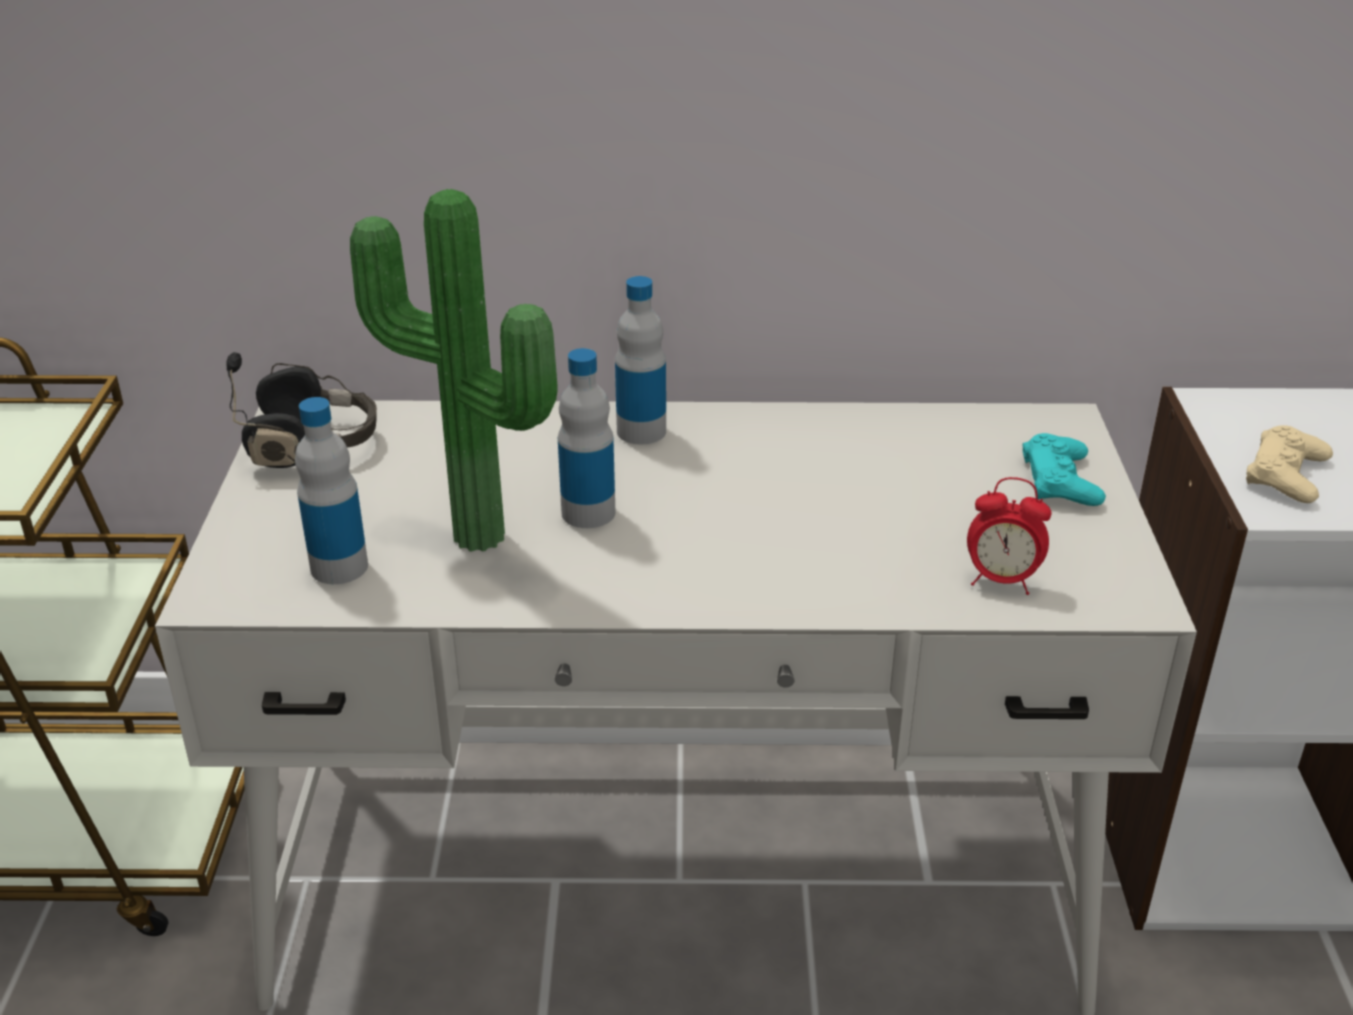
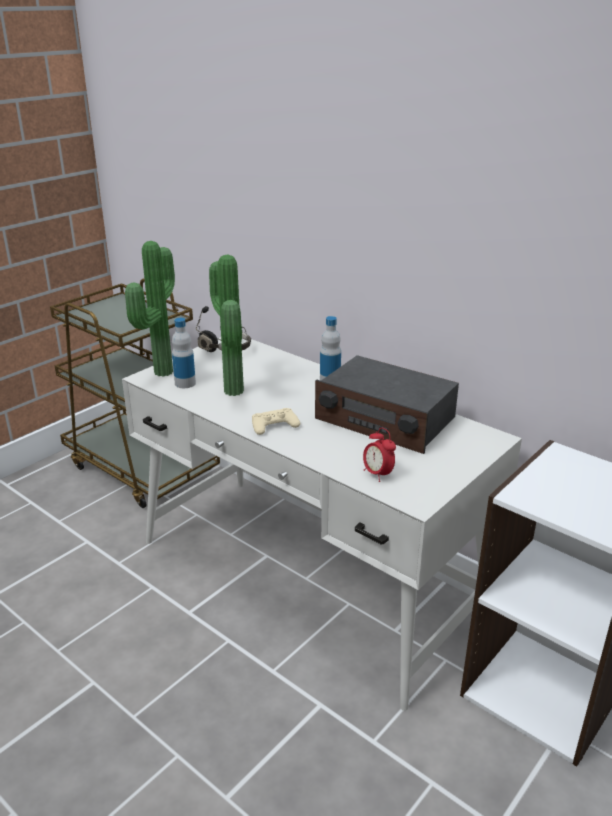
camera: 40 degrees right, 5 degrees down
(232, 566) = (160, 372): none -> potted plant
(588, 512) = (275, 398): bottle -> none
(852, 465) = (385, 419): none -> radio
(1060, 480) = (457, 455): turquoise game controller -> none
(1286, 474) = (547, 488): beige game controller -> beige game controller (274, 425)

